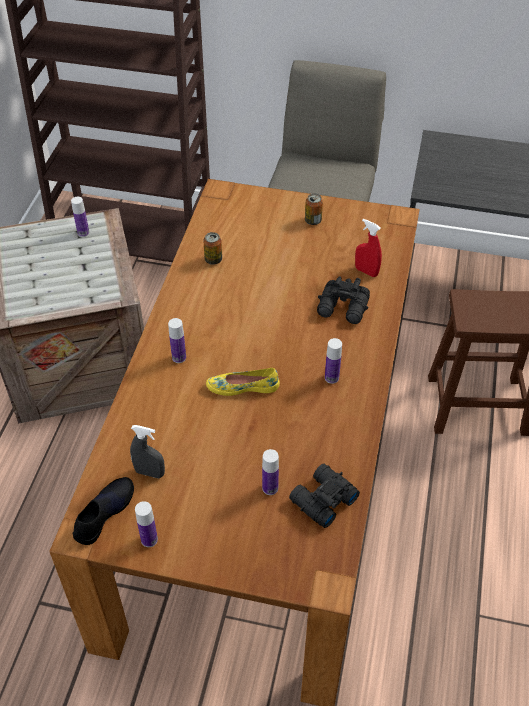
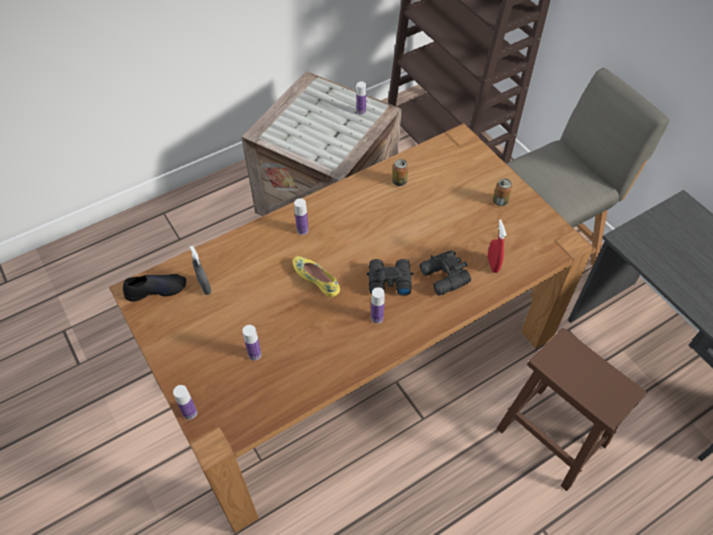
camera: 45 degrees right, 5 degrees up
(149, 539) = (159, 325): bottle -> bottle (190, 413)
(321, 500) = (274, 389): black binoculars -> black binoculars (388, 280)

